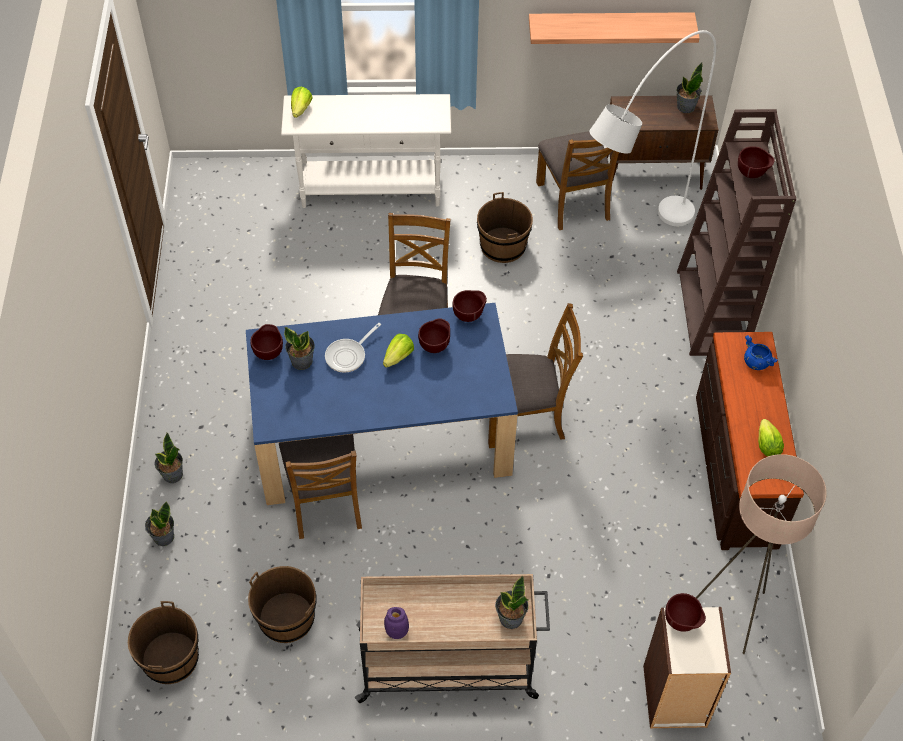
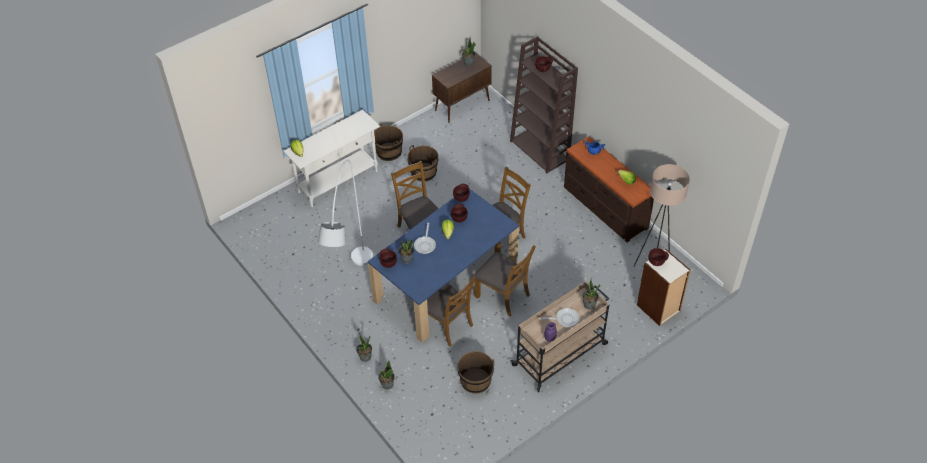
camera: 35 degrees left, 5 degrees down
(171, 658) = (440, 429): brown bucket -> brown bucket (389, 152)
(450, 616) = (565, 319): none -> frying pan
(574, 201) = (437, 135): brown chair -> brown chair (503, 295)
(610, 26) = (423, 39): shelf -> none
(631, 249) = (482, 143): white floor lamp -> white floor lamp (353, 290)

